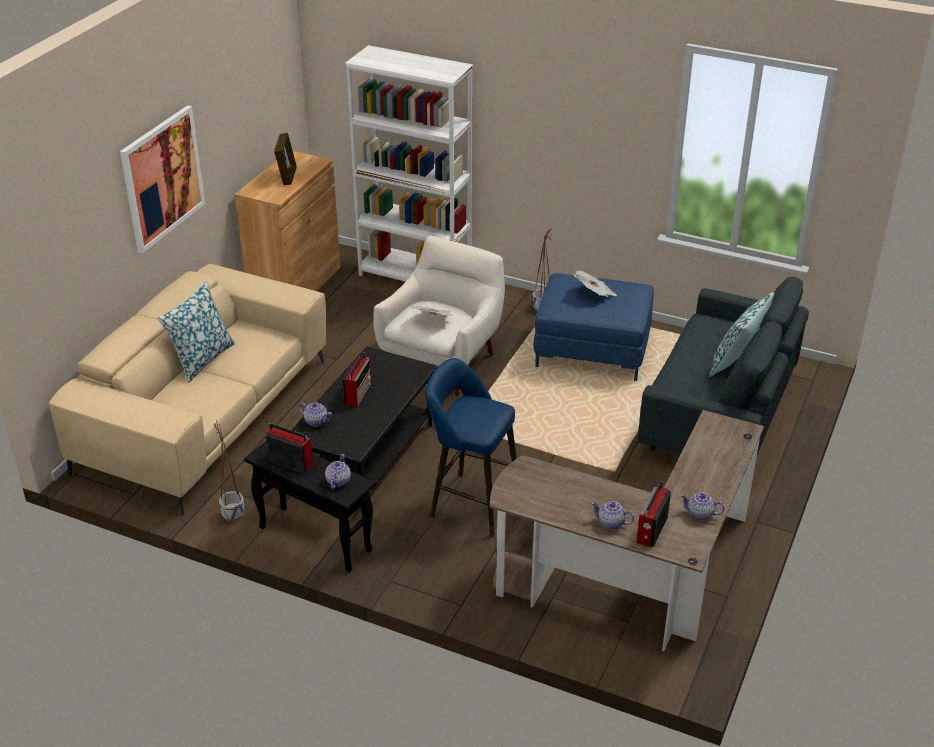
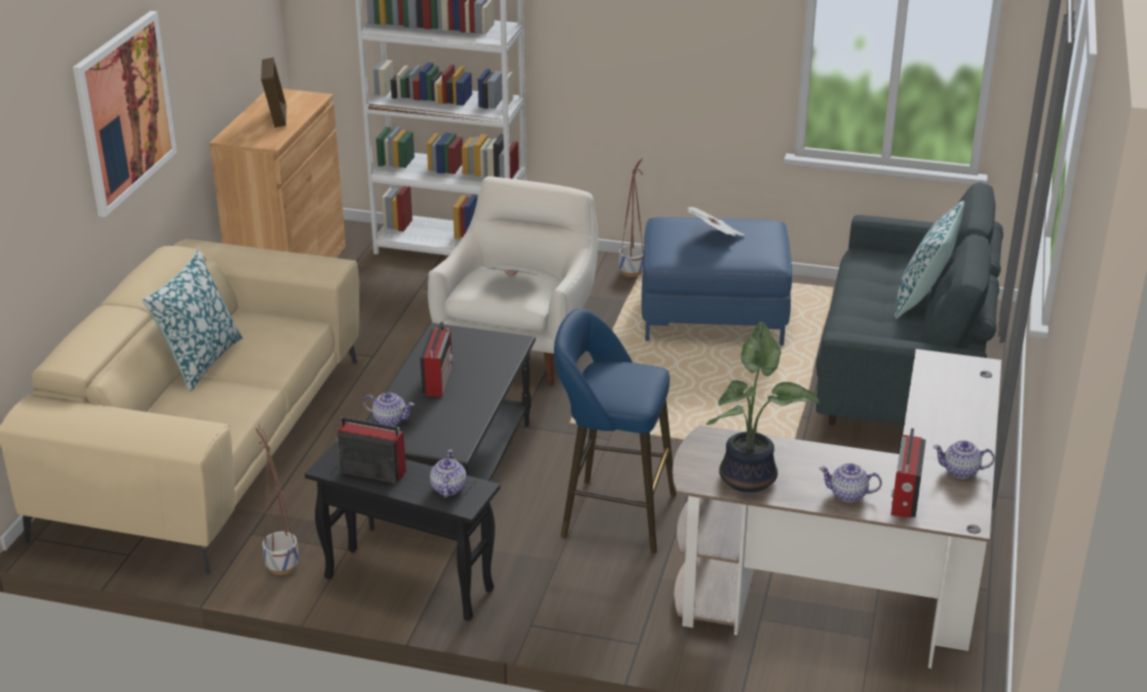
camera: 10 degrees left, 5 degrees down
(546, 500) = (751, 477): none -> potted plant

